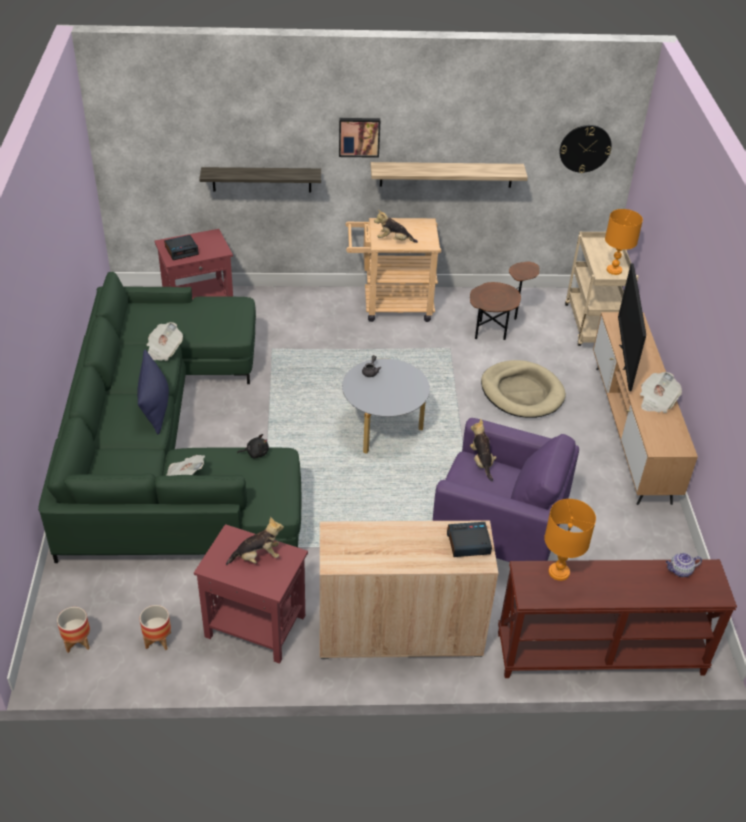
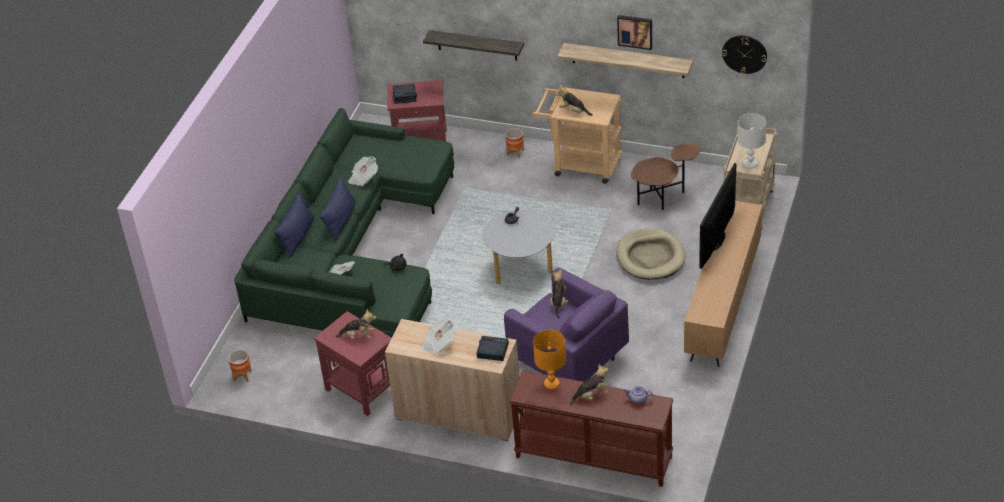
camera: 25 degrees right, 0 degrees up
(105, 436) = (298, 236): none -> blue pillow
(158, 640) = (294, 385): planter -> planter (515, 152)
(359, 136) = (553, 22): picture -> picture (635, 31)
(614, 270) = (750, 164): orange table lamp -> white table lamp
(619, 578) = (591, 395): none -> plush toy
(656, 401) = (720, 280): newspaper -> newspaper (438, 344)

